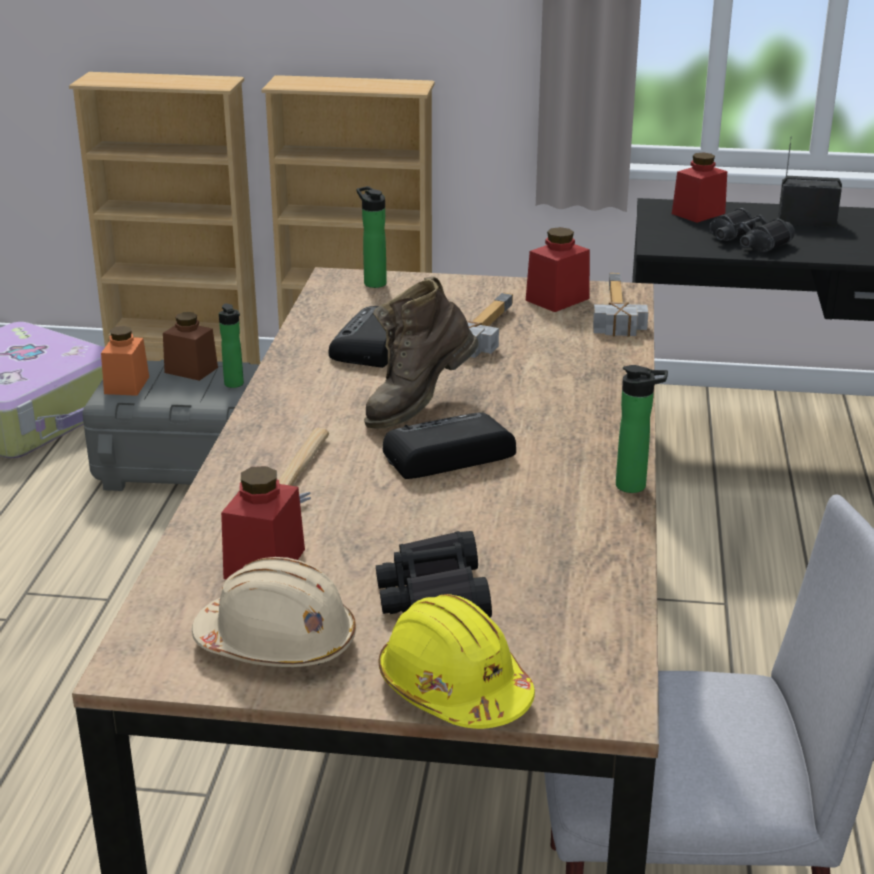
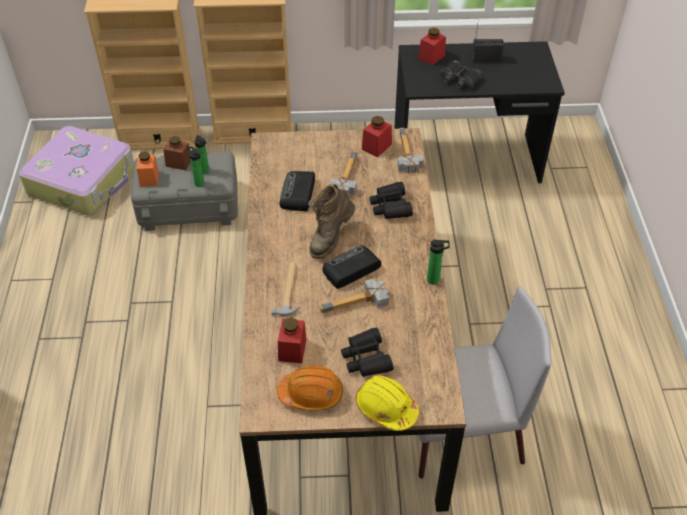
camera: 10 degrees left, 20 degrees up
(277, 643) = (311, 394): beige hard hat -> orange hard hat
(373, 282) = (284, 143): bottle -> bottle (198, 183)
(442, 509) = (357, 305): none -> hammer
(563, 375) = (390, 206): none -> black binoculars

